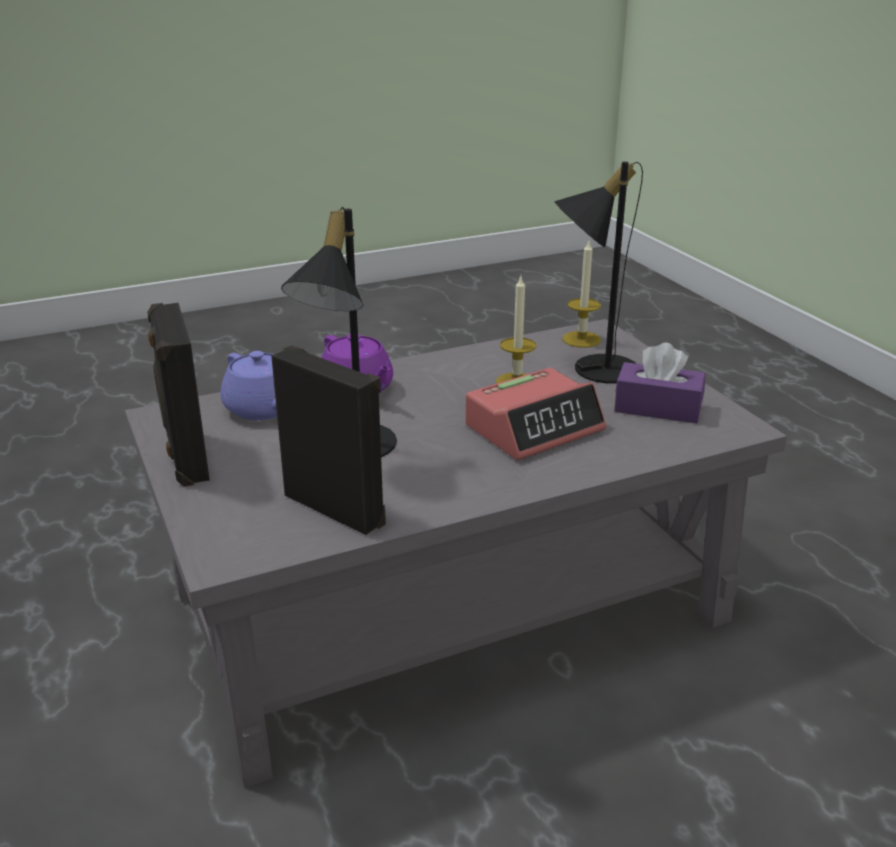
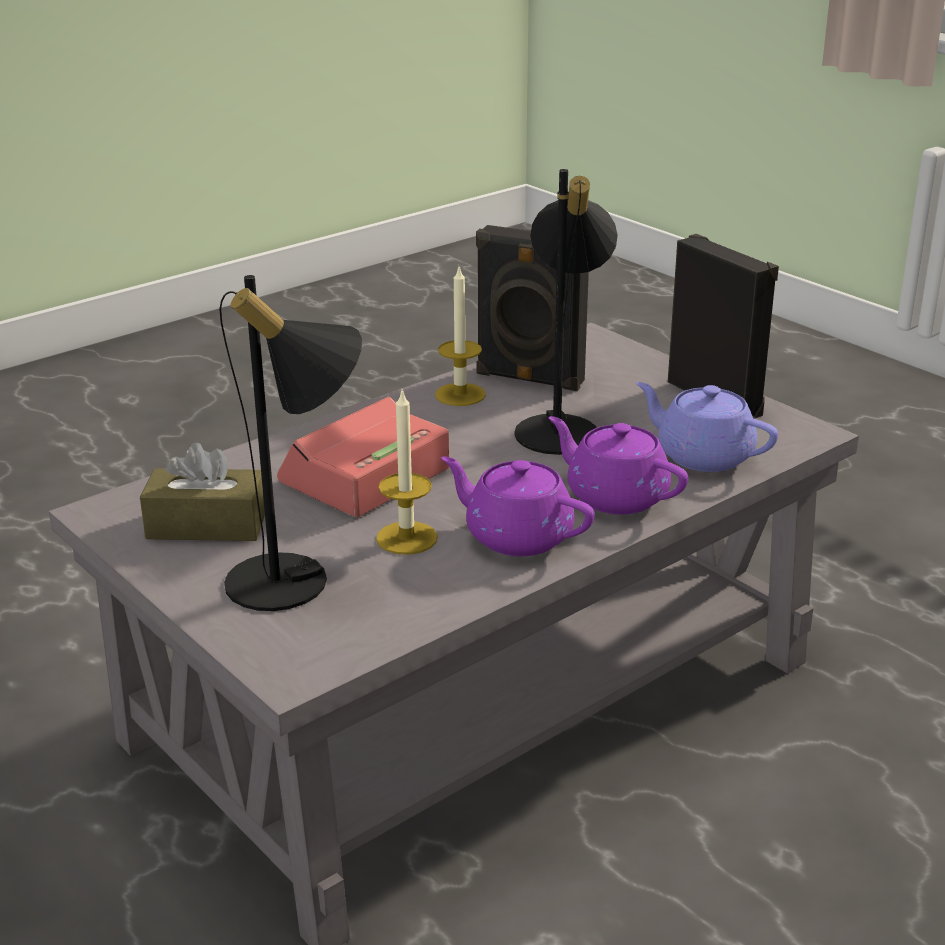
camera: 165 degrees right, 0 degrees up
(443, 374) = (516, 536): none -> purple teapot
(581, 339) = (321, 643): candle -> candle (460, 394)
(658, 408) = (207, 525): purple tissue box -> brown tissue box

